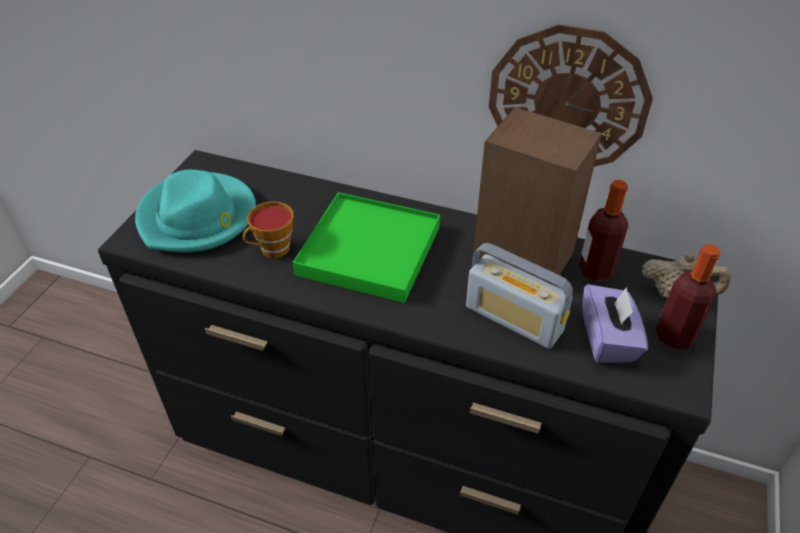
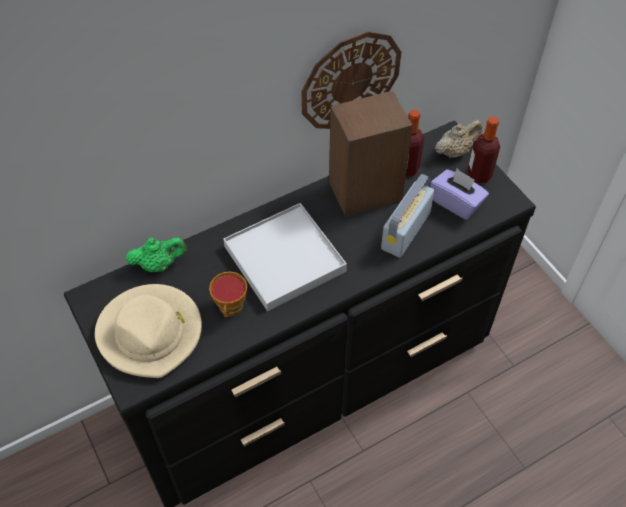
camera: 50 degrees left, 10 degrees up
(198, 217) = (151, 332): turquoise hat -> beige hat
(276, 180) = (159, 264): none -> green teapot
(370, 250) = (284, 258): green tray -> white tray
(514, 319) = (405, 231): radio -> radio turned 135 degrees clockwise

